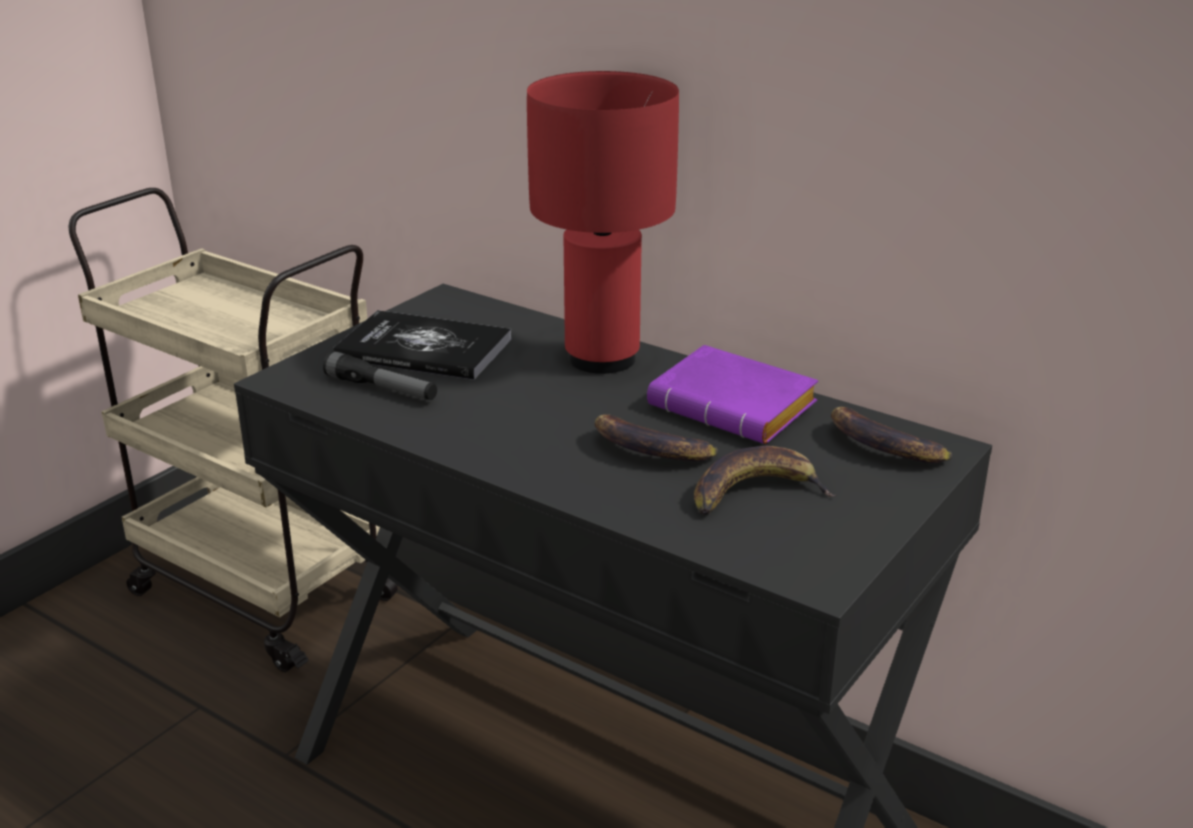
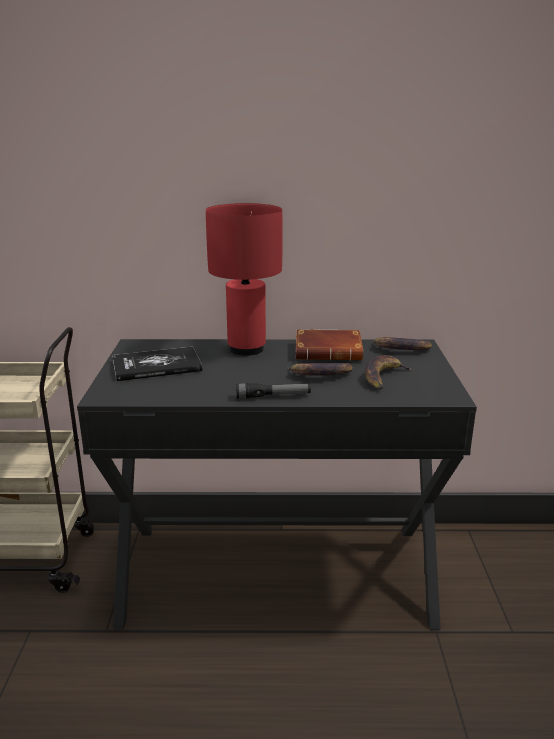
camera: 35 degrees left, 5 degrees down
(381, 389) = (163, 386): flashlight -> flashlight (273, 396)
(737, 407) = (330, 351): purple book -> brown book

